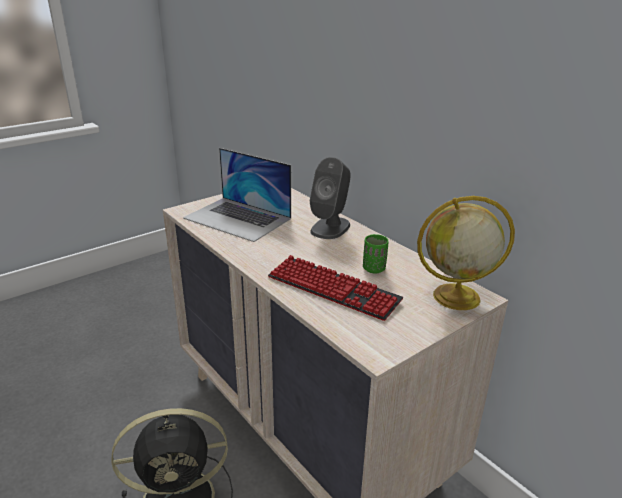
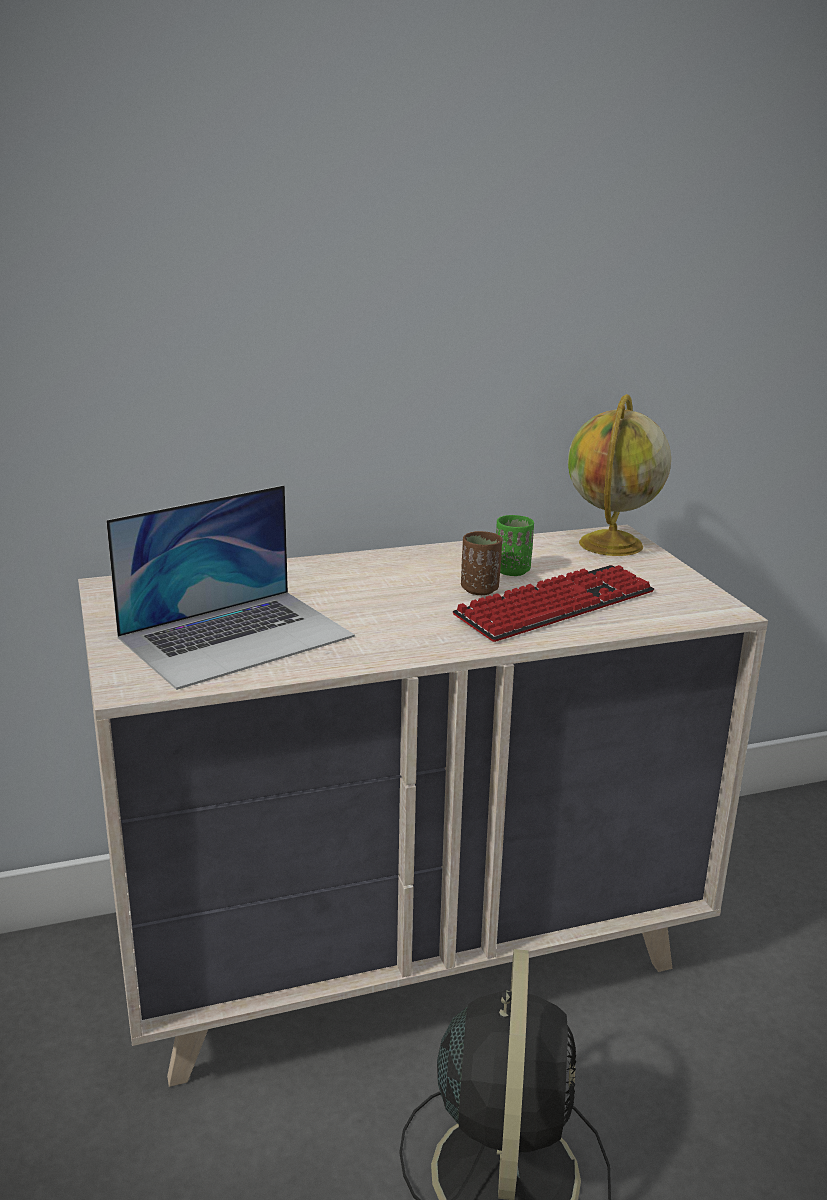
camera: 70 degrees left, 5 degrees down
(330, 227) = (352, 572): grey speaker -> none
(337, 263) = (479, 589): none -> brown cup

